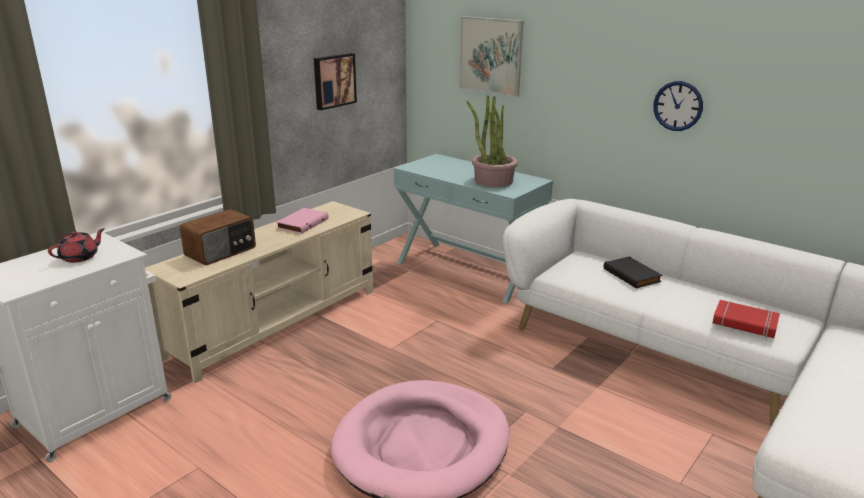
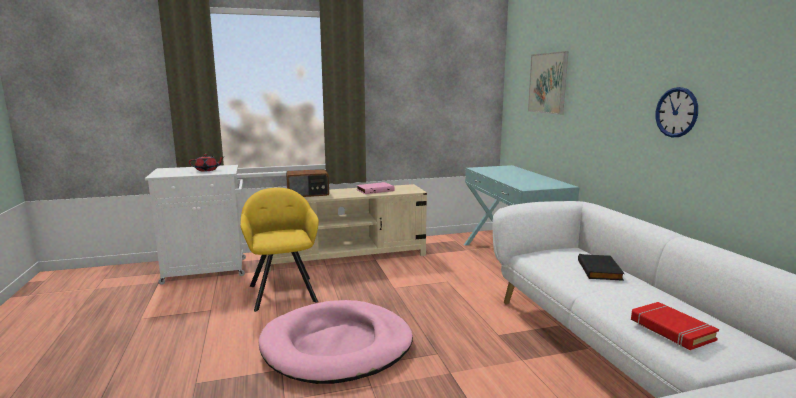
camera: 35 degrees right, 10 degrees down
(262, 402) = (283, 291): none -> yellow armchair
(333, 80) = (431, 100): picture -> none
(493, 181) = (525, 181): potted plant -> none

